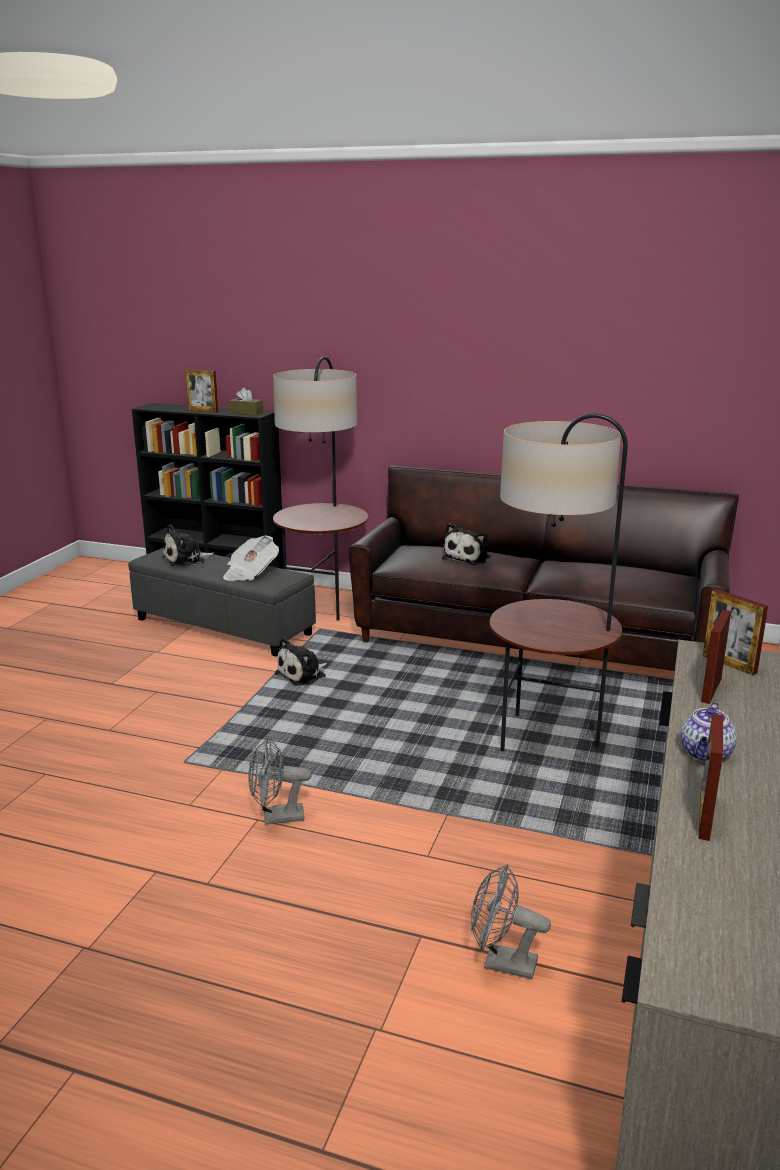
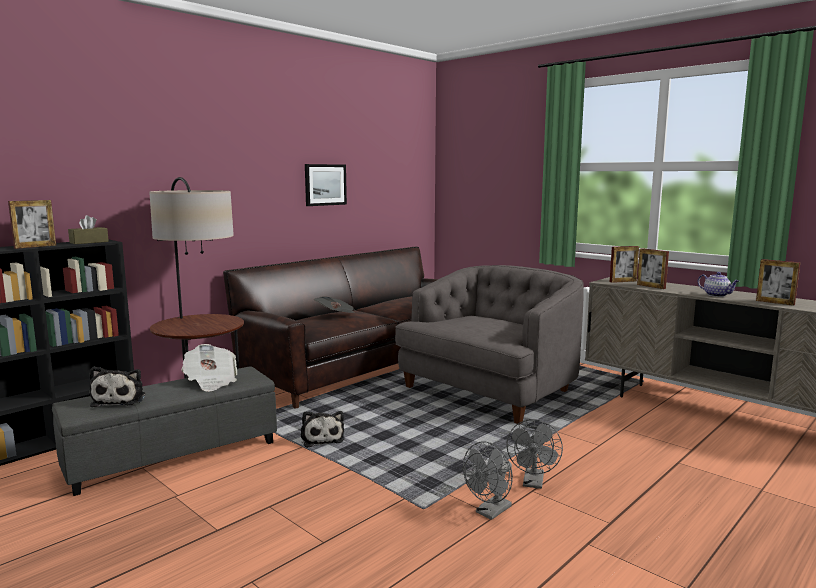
camera: 65 degrees left, 10 degrees down
(468, 558) = (336, 316): plush toy -> newspaper
(501, 963) = (702, 447): grey fan -> grey fan (490, 512)
(547, 739) = (489, 391): floor lamp -> grey armchair
(558, 374) = (325, 184): none -> picture

